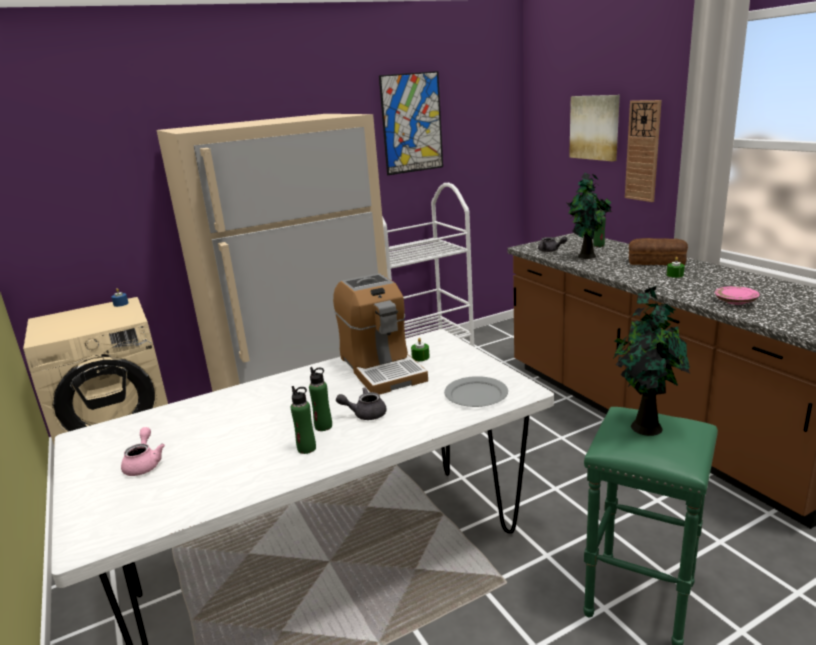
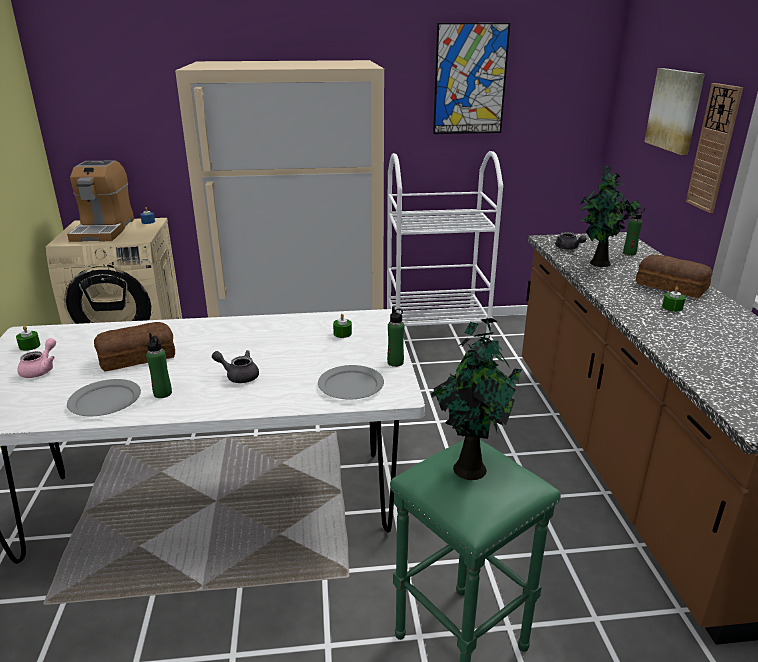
camera: 20 degrees right, 5 degrees up
(103, 446) = (29, 346): none -> green candle
(240, 425) = (136, 357): none -> bread
(252, 471) = (104, 401): none -> grey plate
(323, 426) = (195, 377): green bottle -> green bottle (395, 362)
(381, 368) = (297, 335): coffee machine -> coffee machine (104, 230)
(735, 301) = (703, 356): pink plate -> none

